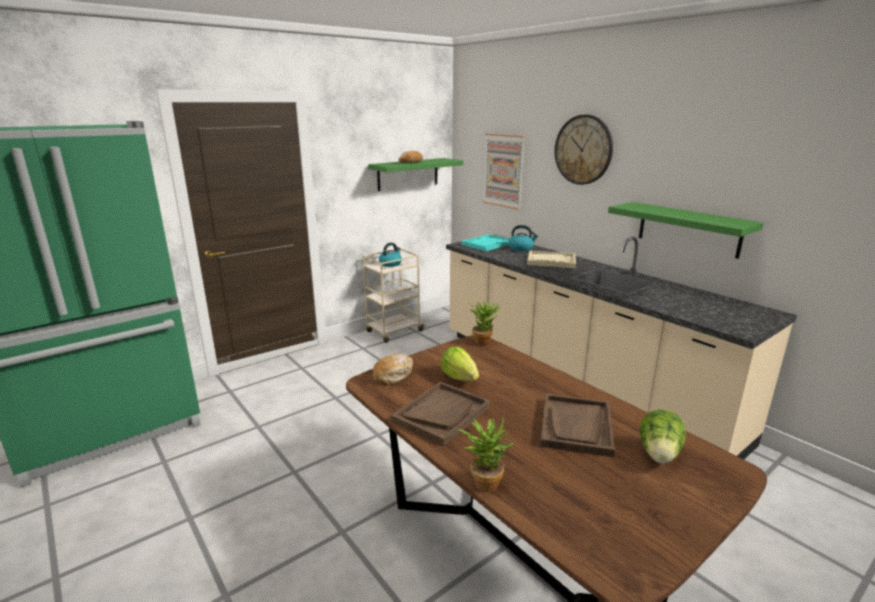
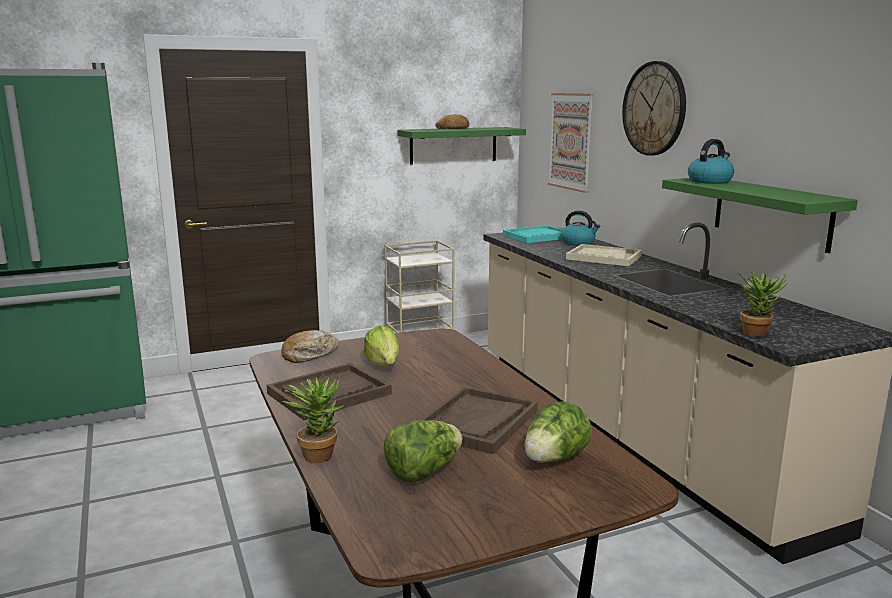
camera: 15 degrees right, 5 degrees down
(390, 264) = (419, 258): kettle -> kettle (710, 181)
(483, 340) = (448, 334): potted plant -> potted plant (757, 332)
(579, 485) = (423, 472): none -> lettuce

